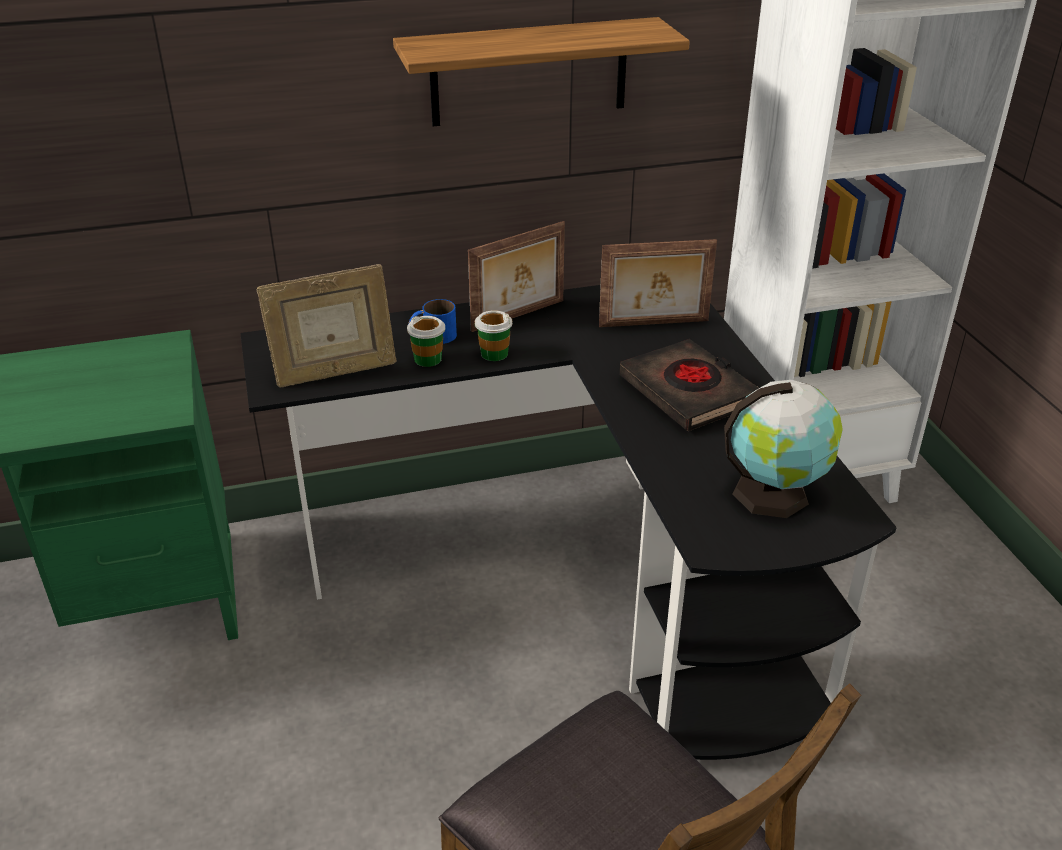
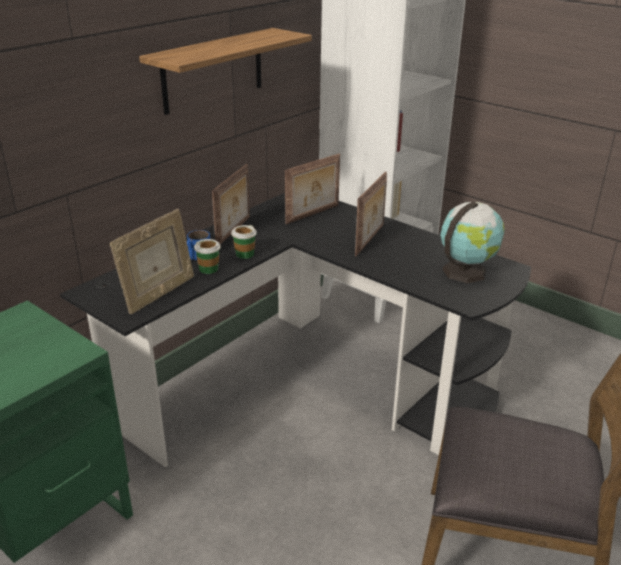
camera: 35 degrees left, 5 degrees down
(688, 392) = (370, 240): black book -> picture frame

